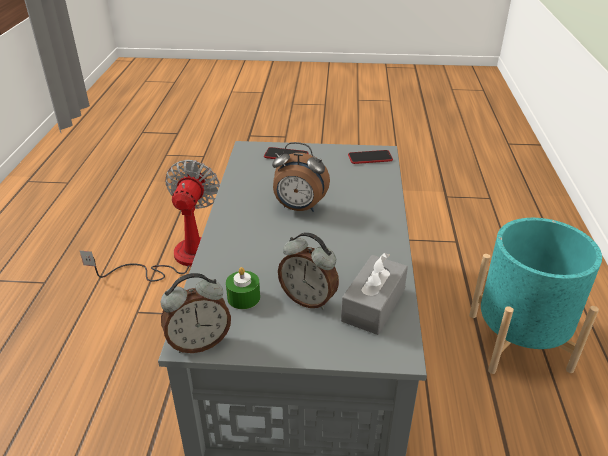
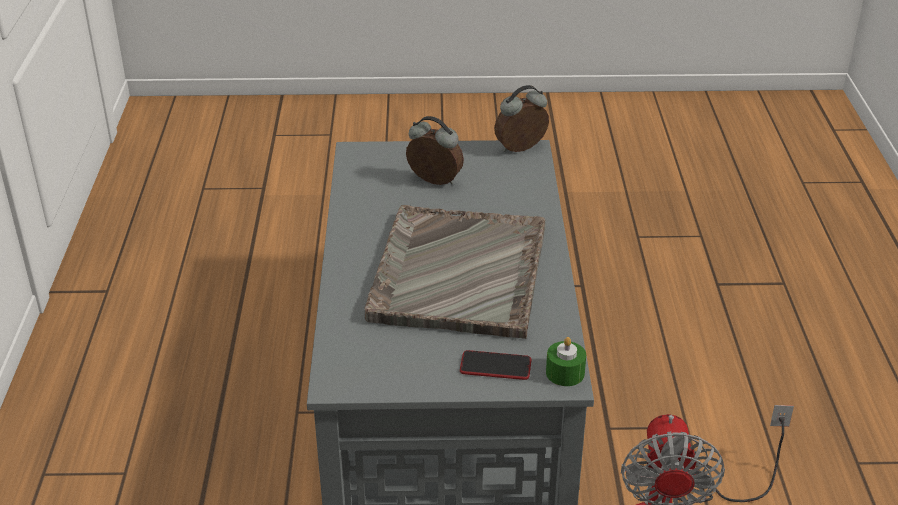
camera: 175 degrees right, 0 degrees up
(243, 297) = (495, 180): green candle -> green candle (565, 373)
(299, 208) = (458, 274): alarm clock -> grey tray
(370, 158) = (357, 369): phone -> none
(373, 305) = (372, 181): grey tissue box -> none
(518, 341) = (168, 419): turquoise planter -> none

